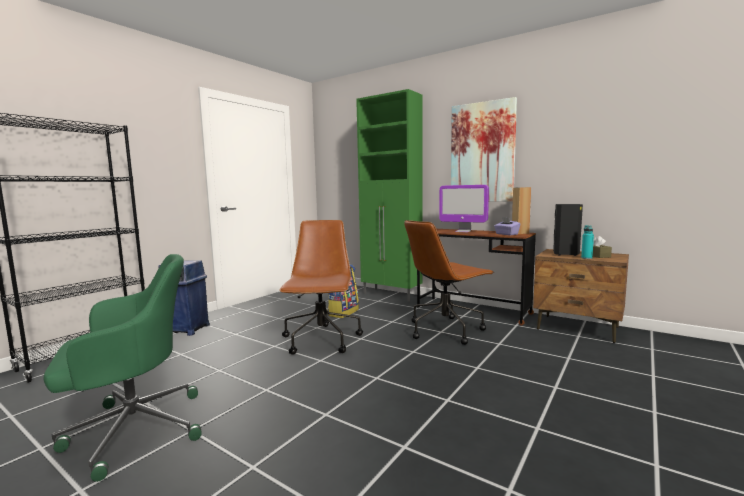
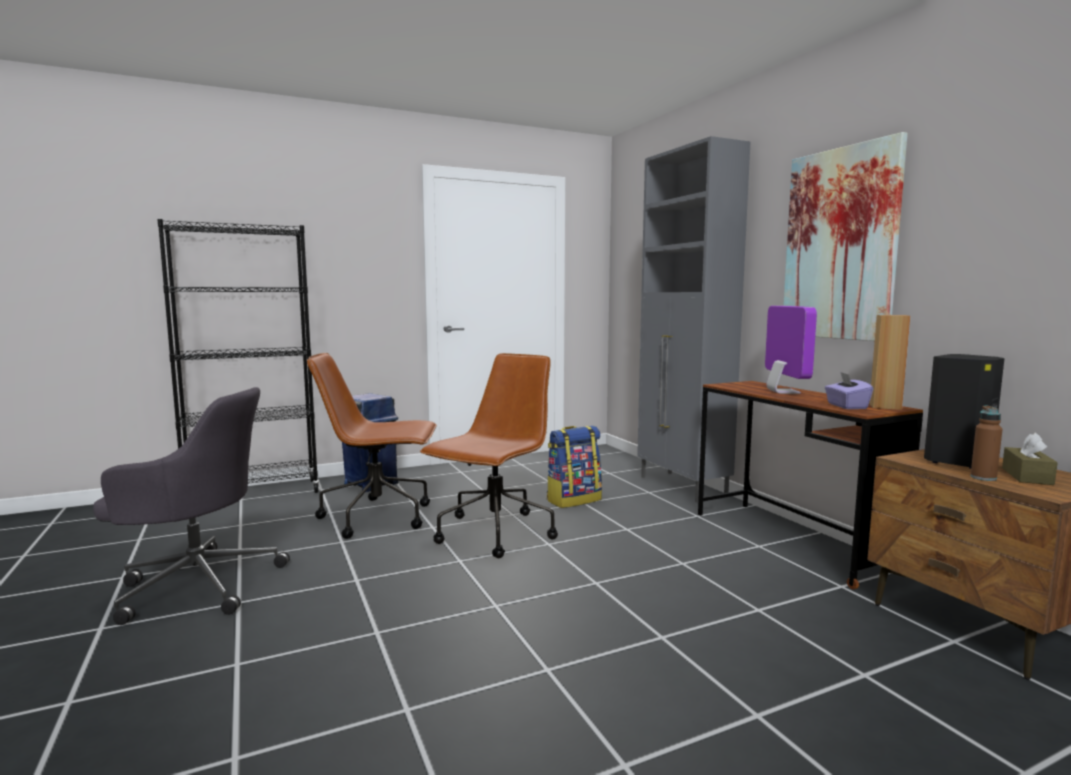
camera: 30 degrees right, 0 degrees up
(132, 430) = (197, 584): green office chair -> grey office chair
(392, 295) = (682, 487): green cabinet -> grey cabinet
(445, 329) = (695, 562): brown office chair -> brown office chair (379, 517)
(463, 231) = (783, 392): monitor -> monitor turned 150 degrees counterclockwise
(586, 258) = (983, 478): turquoise bottle -> brown bottle

